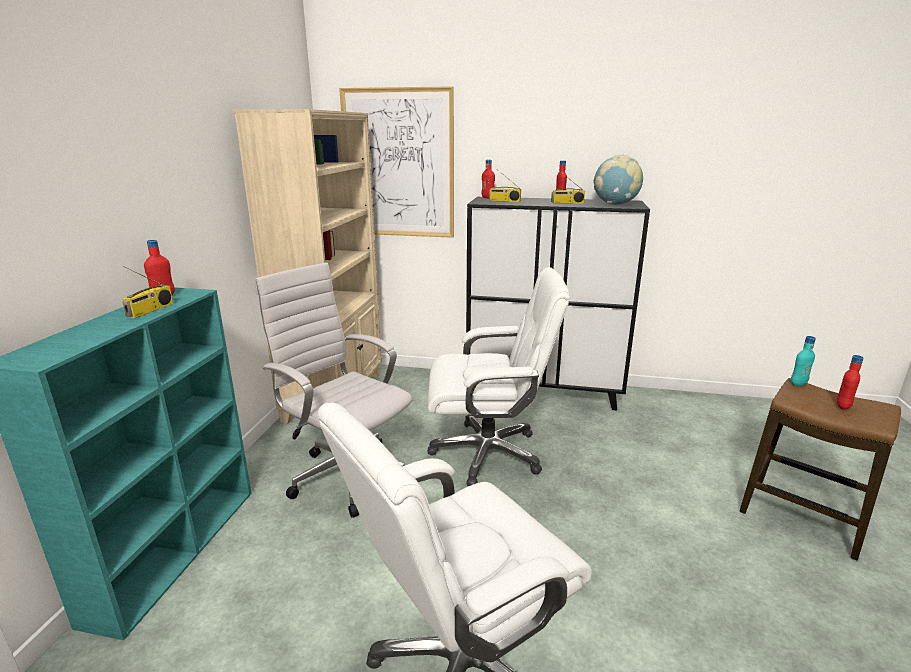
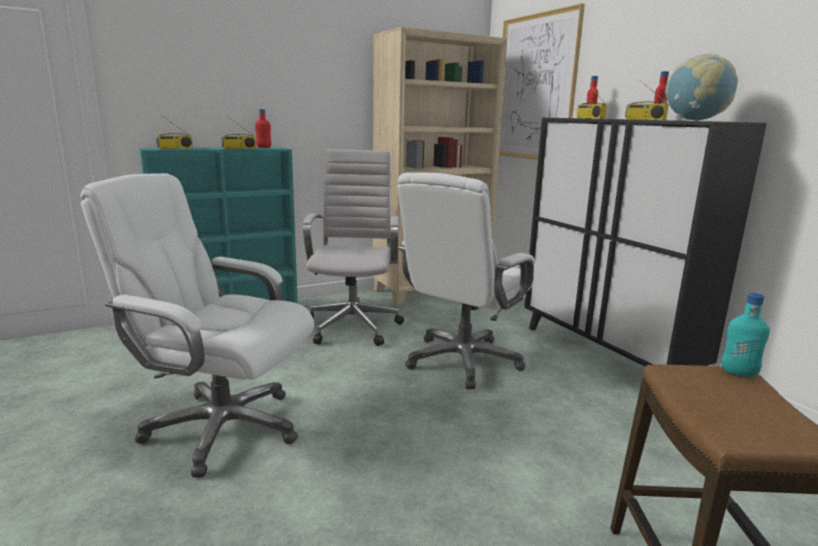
camera: 50 degrees right, 5 degrees down
(59, 344) = (175, 148): none -> radio
(488, 453) = (462, 361): white office chair -> white office chair turned 75 degrees clockwise
(843, 406) = (742, 410): red bottle -> none

